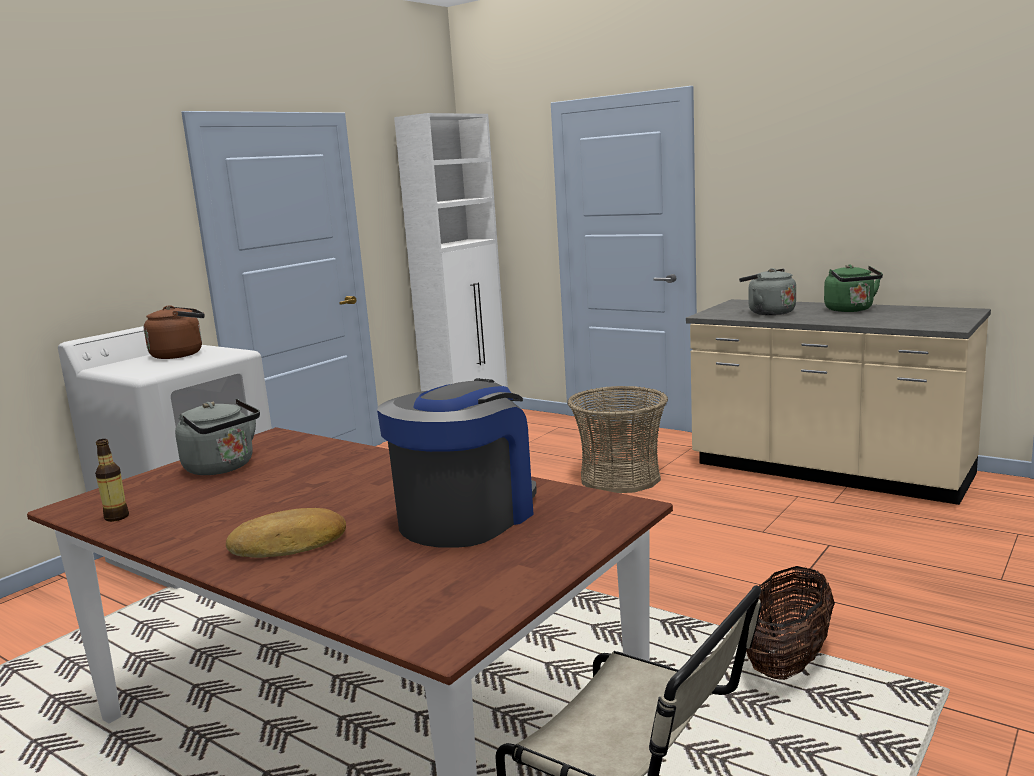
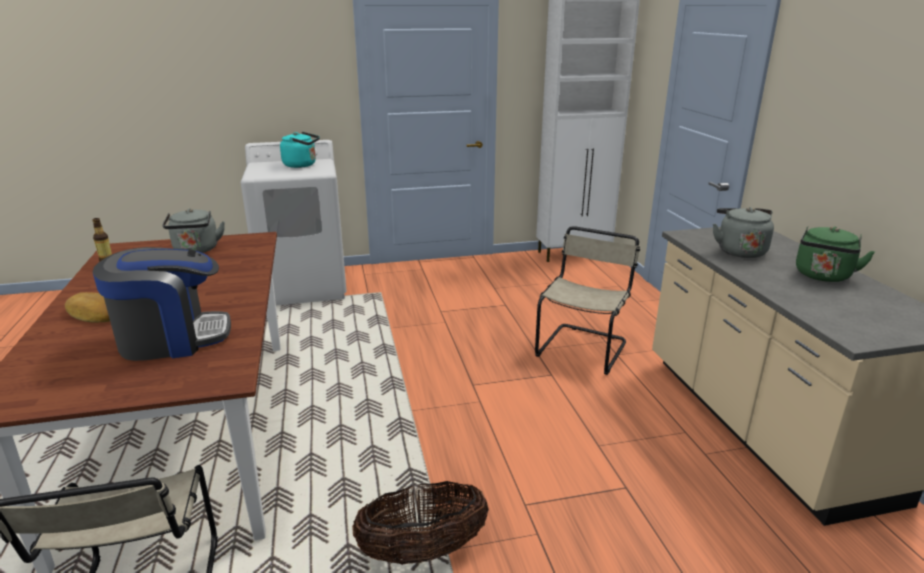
camera: 40 degrees right, 10 degrees up
(180, 354) = (302, 165): brown kettle -> turquoise kettle
(620, 478) = (583, 347): basket -> beige chair

